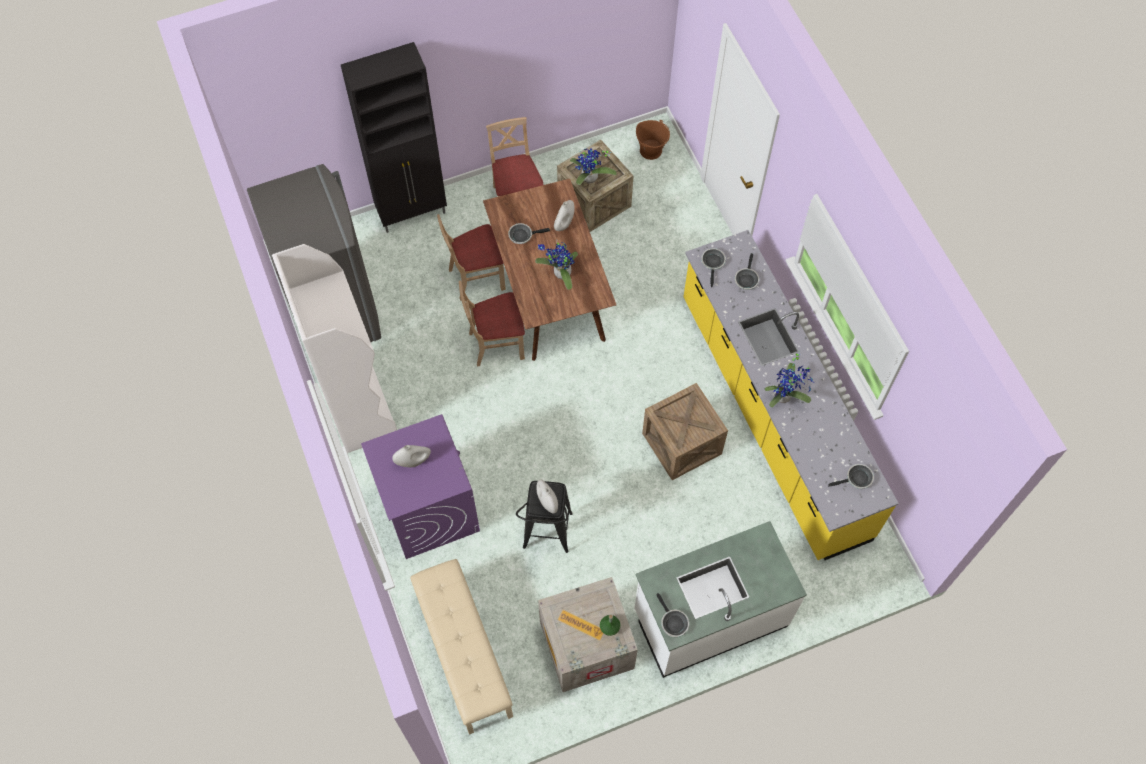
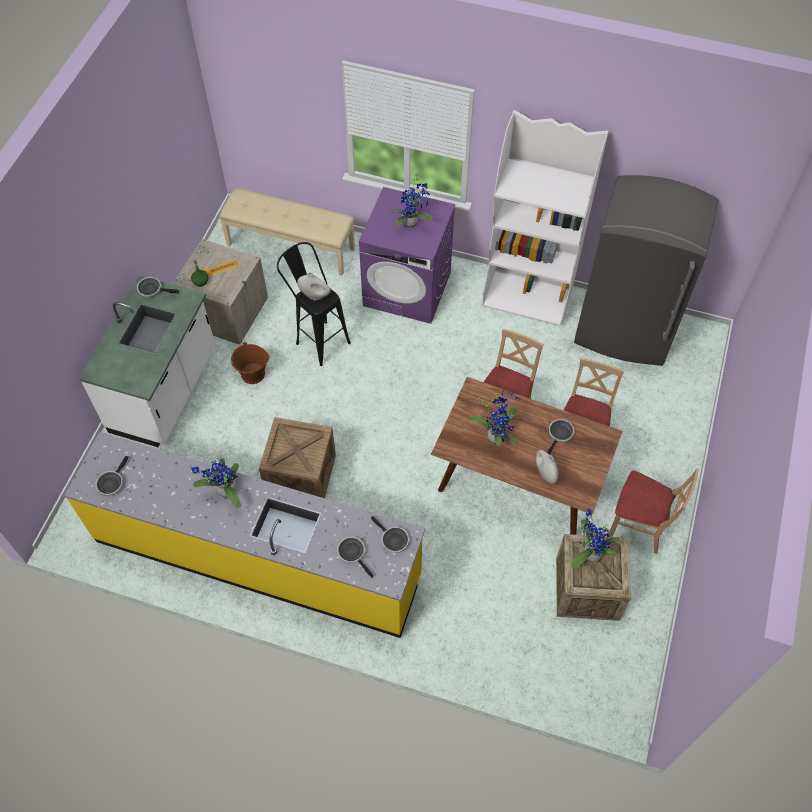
camera: 130 degrees right, 5 degrees down
(413, 213) = (685, 440): black cabinet -> none
(413, 461) = (412, 222): white vase -> potted plant
(651, 150) = (609, 687): brown bucket -> brown bucket (253, 374)

